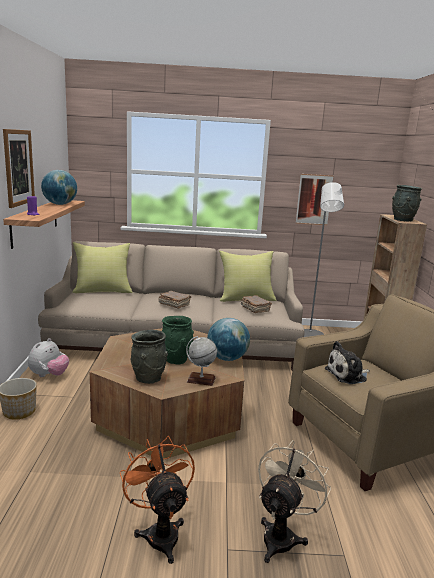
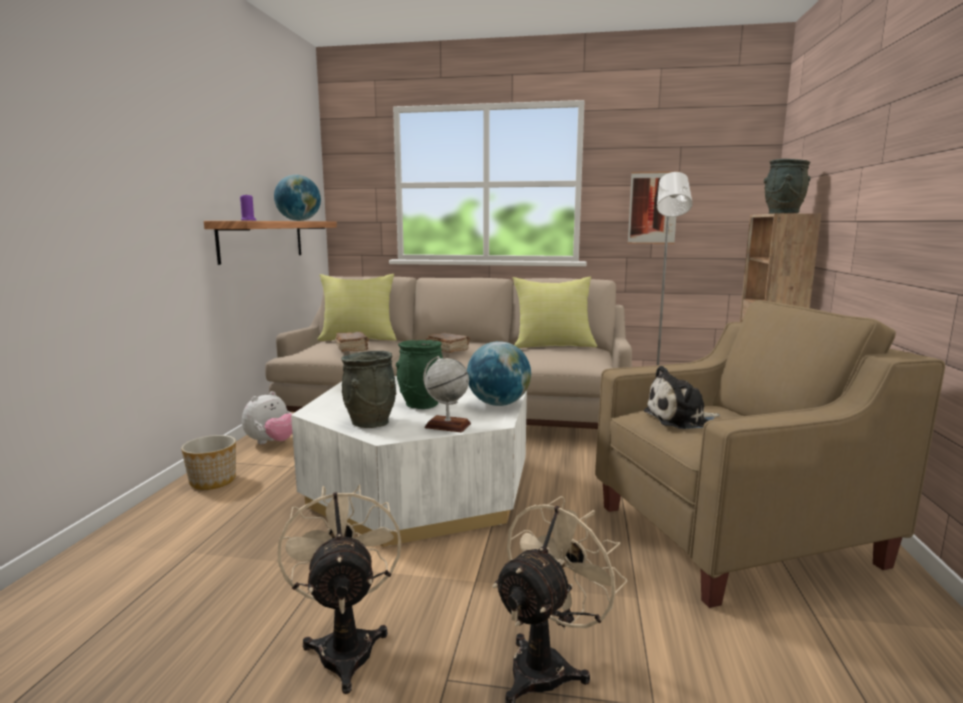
camera: 10 degrees right, 5 degrees down
(18, 167) = (233, 161): picture -> none
(160, 532) = (346, 645): orange fan -> beige fan
(170, 412) = (419, 489): brown coffee table -> white coffee table
(255, 309) = (561, 354): brown book -> brown book (352, 349)

